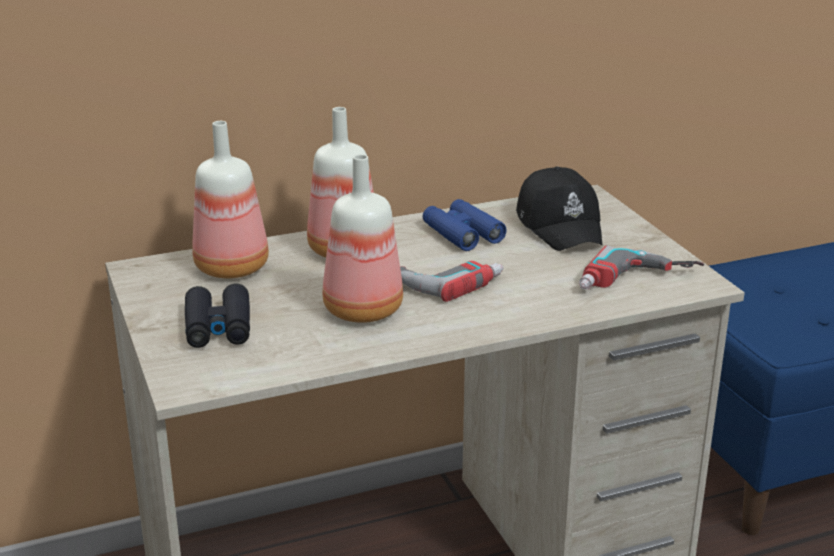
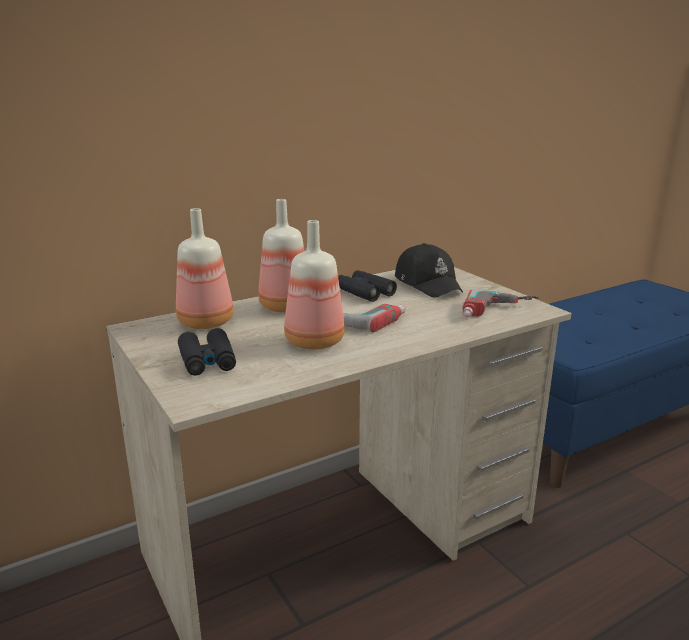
camera: 10 degrees left, 5 degrees down
(462, 233) = (364, 292): blue binoculars -> black binoculars

